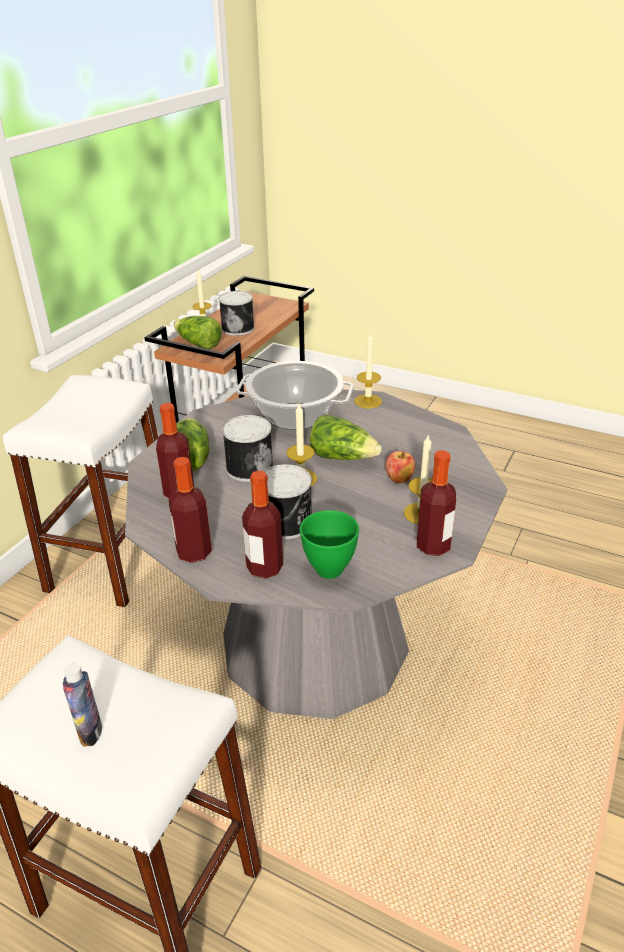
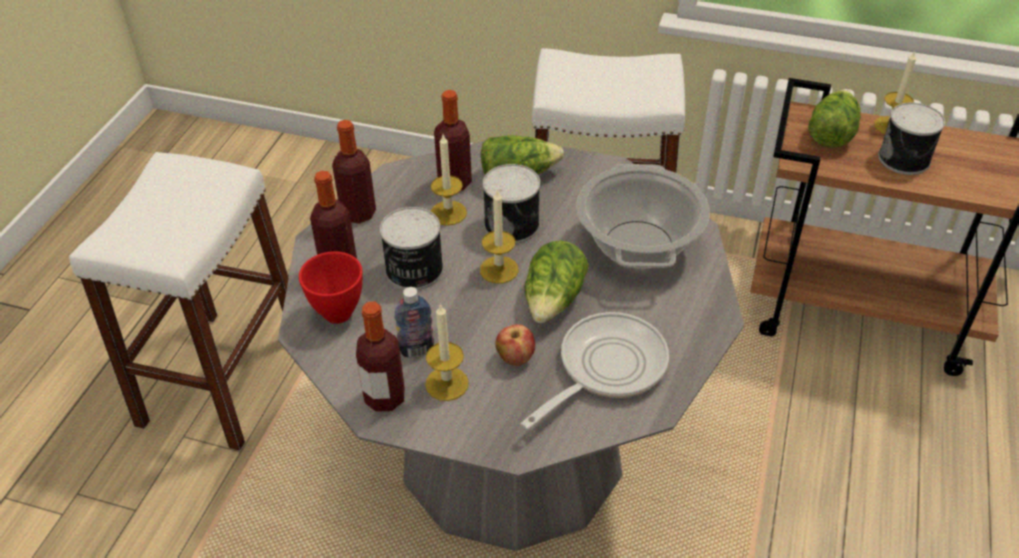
camera: 80 degrees right, 10 degrees up
(90, 731) = (157, 208): bottle -> bottle (417, 350)
(331, 570) = (337, 314): green bowl -> red bowl
(368, 401) = (706, 311): candle -> candle (448, 213)
(414, 444) = (605, 368): none -> frying pan

